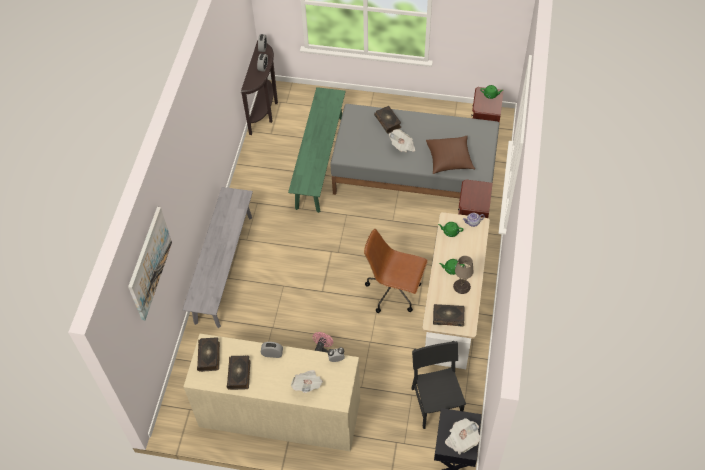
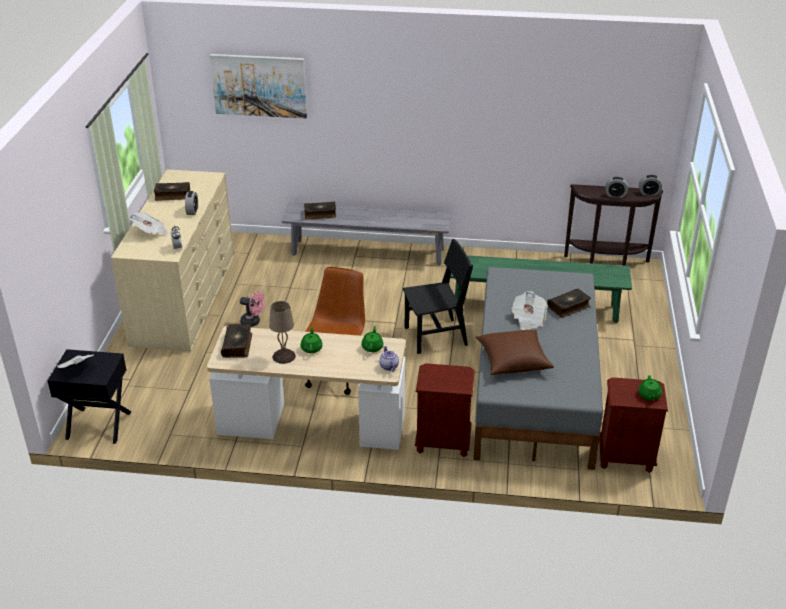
camera: 85 degrees right, 20 degrees down
(209, 356) = (197, 179): book -> book (320, 214)
(436, 404) = (173, 410): black chair -> black chair (436, 336)

